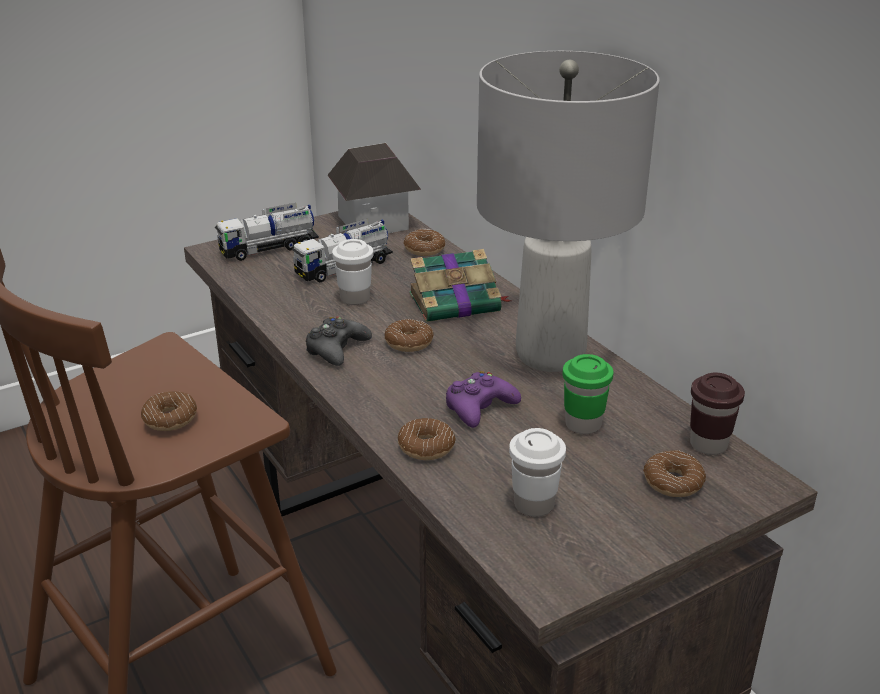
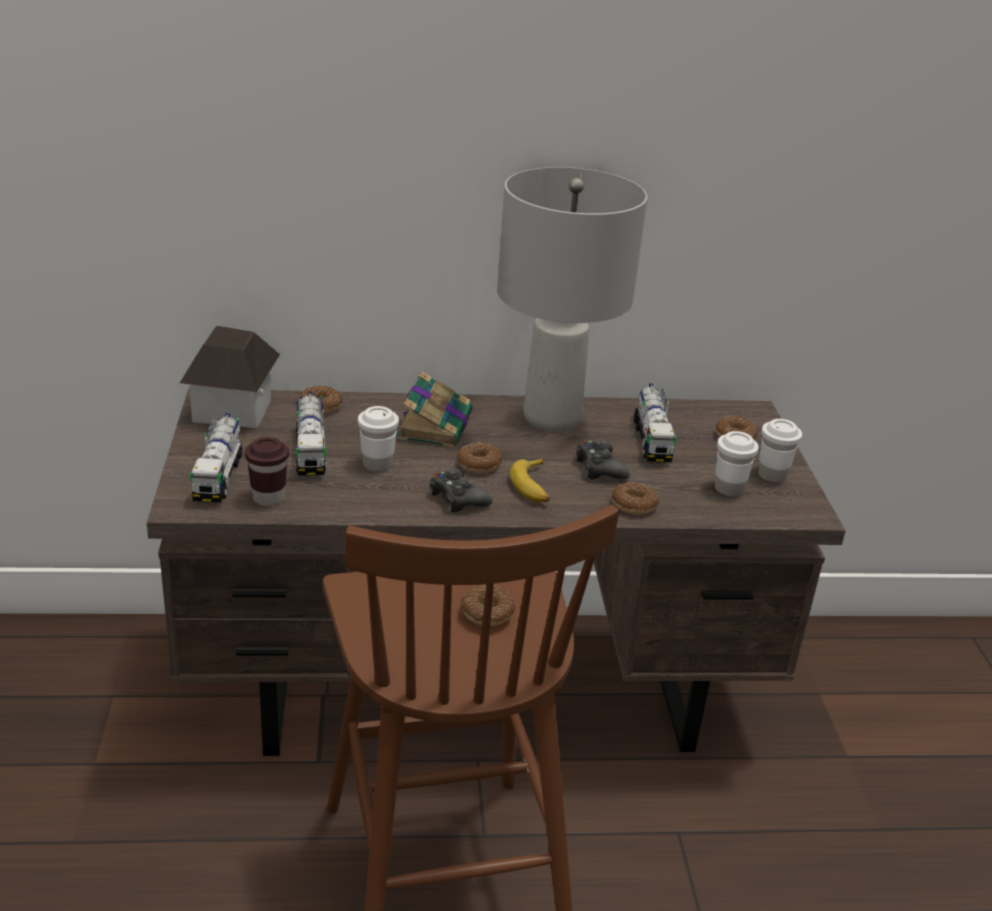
camera: 65 degrees left, 0 degrees up
(398, 381) = (533, 487): none -> banana
(479, 407) = (599, 468): purple game controller -> black game controller
(583, 425) = (651, 440): green cup -> toy truck
(608, 533) = (772, 475): none -> white cup
(708, 445) = (705, 411): brown cup -> brown cup (268, 498)

